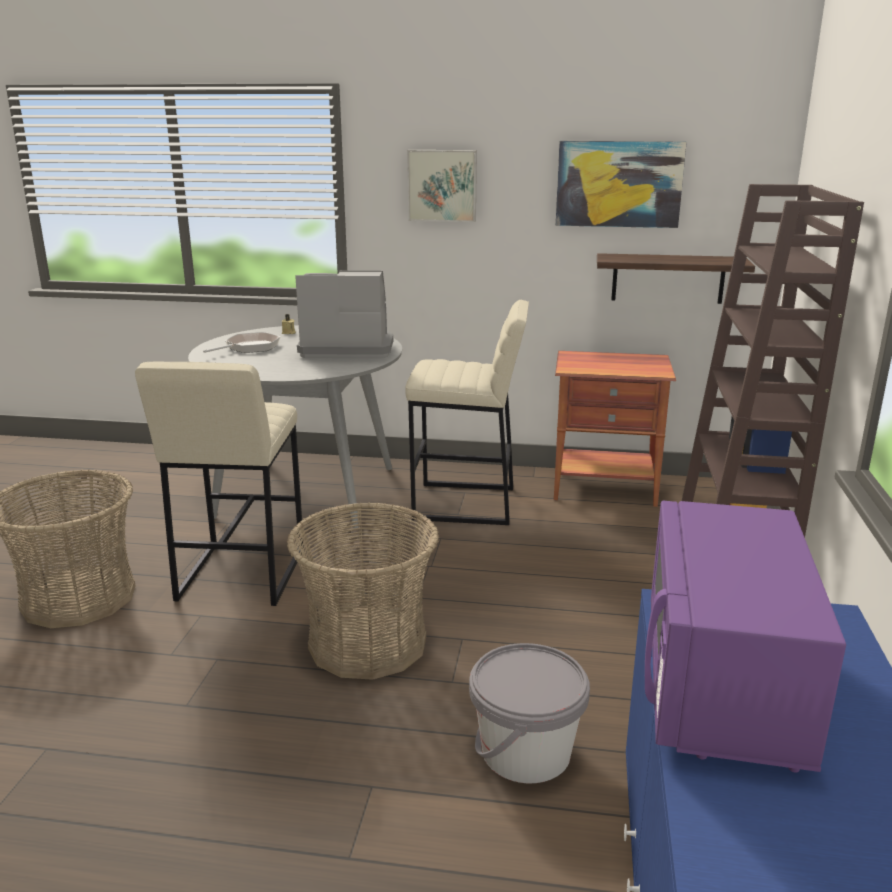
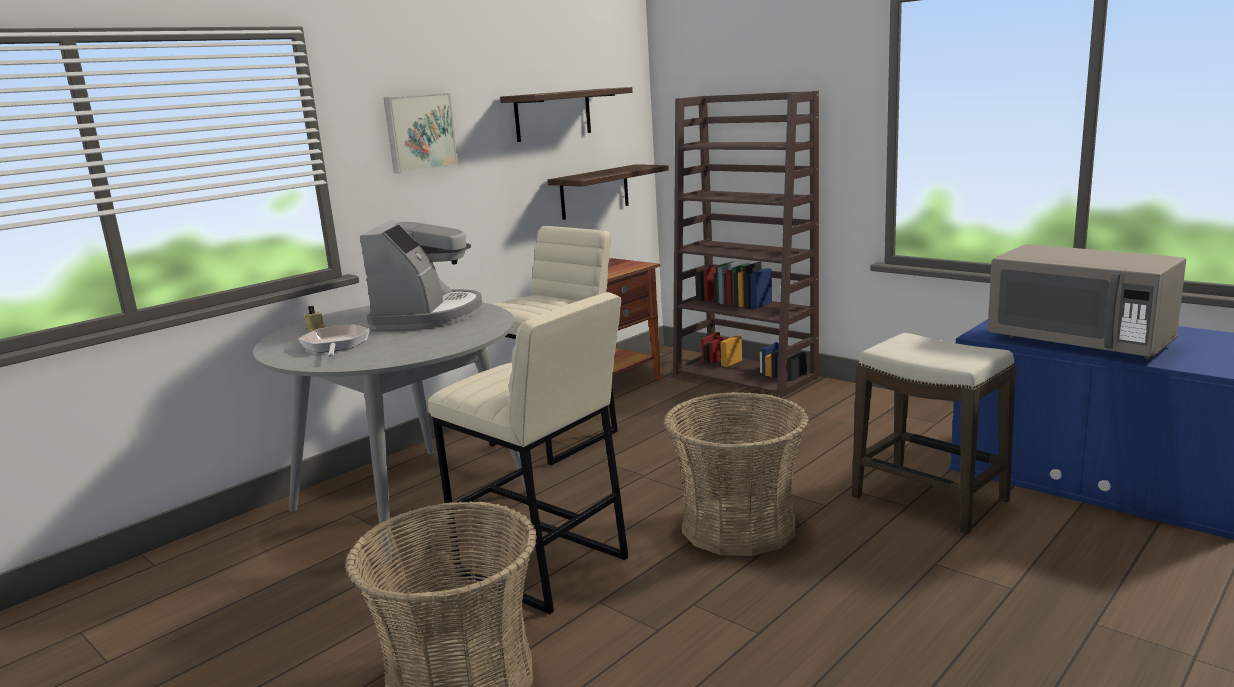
camera: 55 degrees left, 5 degrees down
(346, 348) = (428, 315): coffee machine -> coffee machine turned 150 degrees clockwise
(525, 751) = (930, 499): grey bucket -> stool
(619, 184) = (553, 115): picture -> shelf
(722, 684) = (1079, 342): purple microwave -> grey microwave

